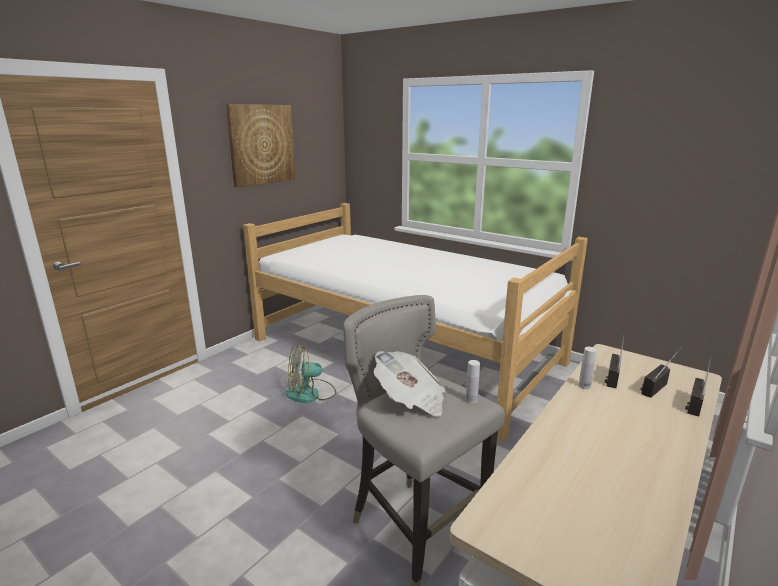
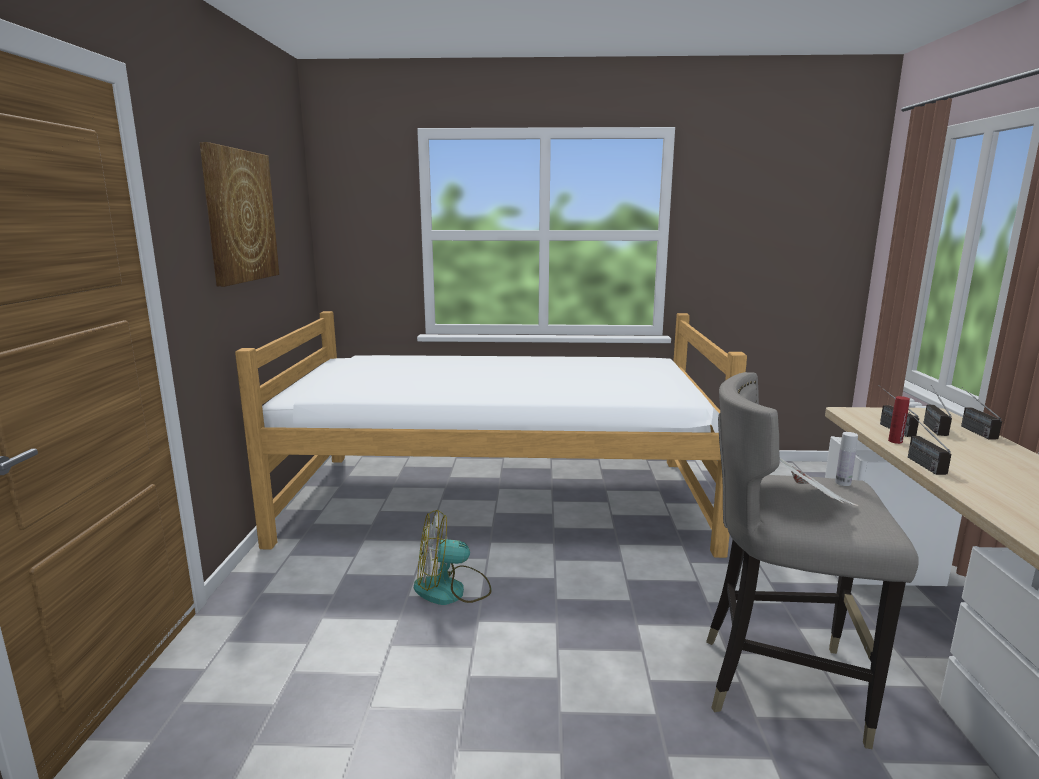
camera: 35 degrees left, 5 degrees down
(311, 394) = (451, 590): fan -> fan turned 45 degrees clockwise
(561, 405) = (917, 461): none -> radio
(584, 386) = (895, 441): white bottle -> red bottle

